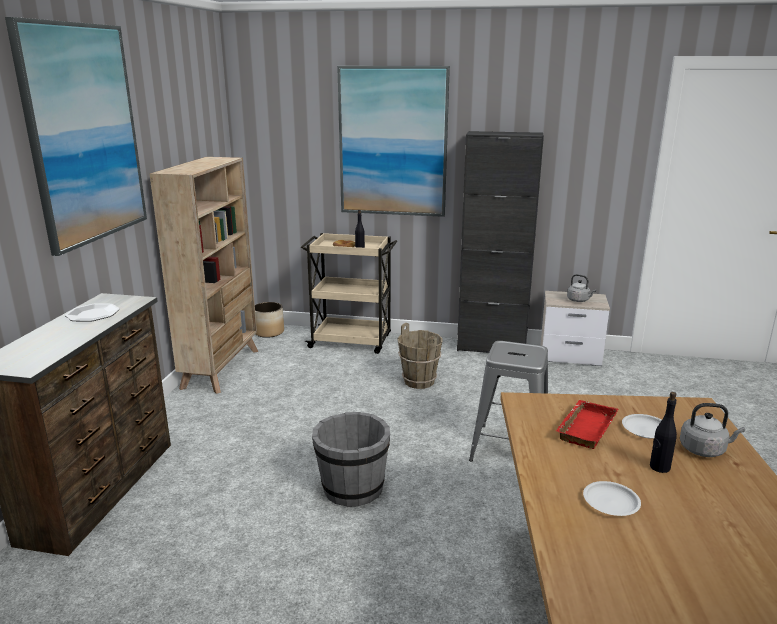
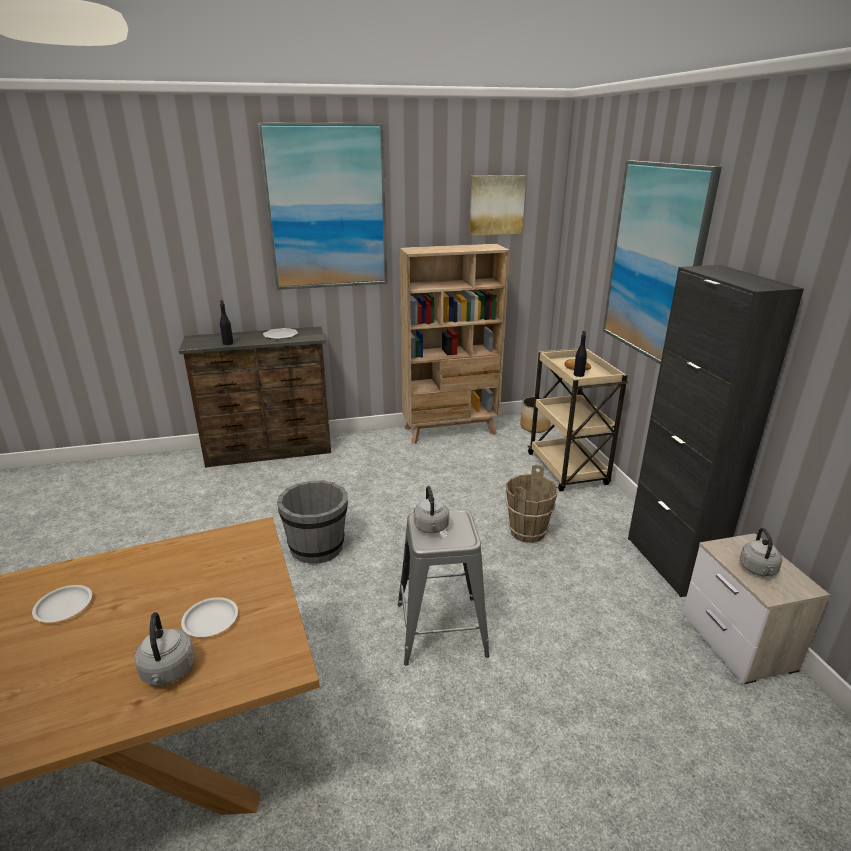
camera: 65 degrees right, 5 degrees up
(196, 116) = (496, 205): none -> picture
(514, 356) = (431, 528): none -> grey kettle
(584, 427) = (206, 576): red tray -> none
(659, 467) = (127, 635): black bottle -> black bottle (228, 343)

